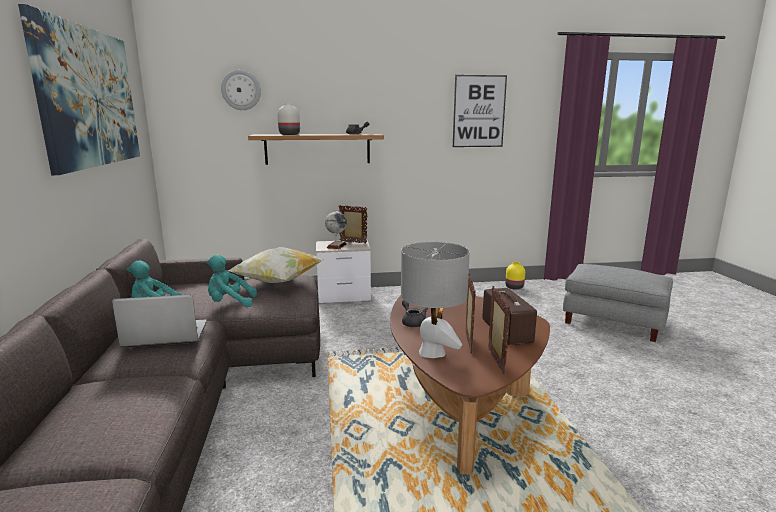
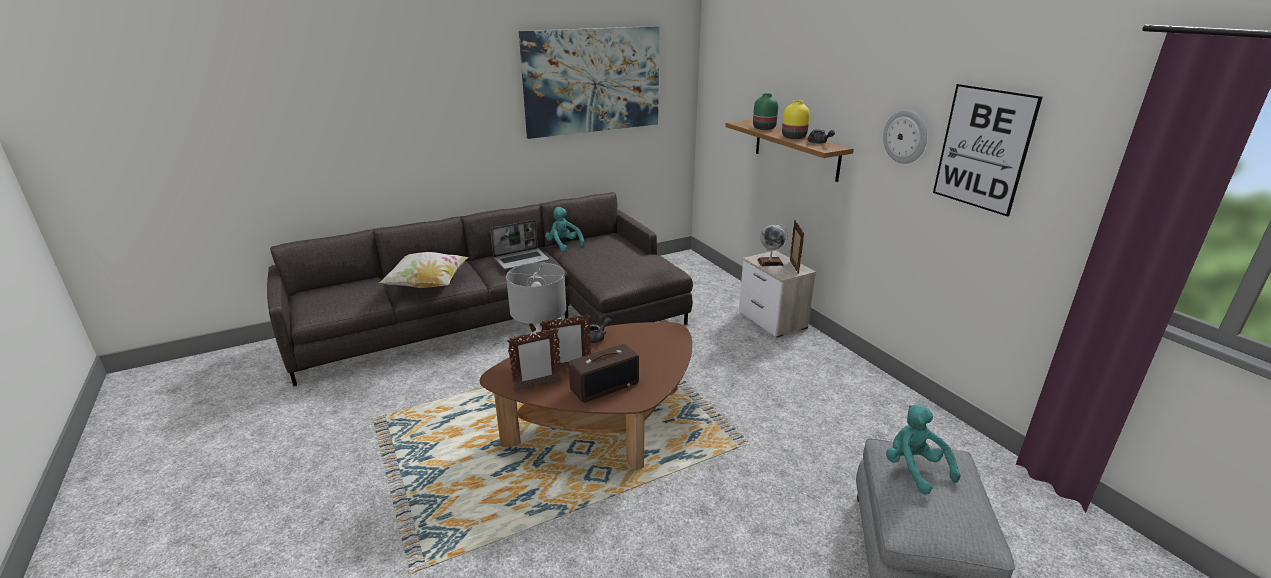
camera: 70 degrees right, 10 degrees up
(164, 336) = (522, 260): laptop -> laptop turned 90 degrees clockwise
(229, 303) = (590, 262): turquoise plush toy -> turquoise plush toy (914, 469)
(241, 90) = (751, 72): wall clock -> wall clock (905, 137)
(278, 282) = (647, 265): pillow -> pillow (428, 285)
(289, 134) = (763, 128): white vase -> green vase
(514, 287) = (951, 438): yellow vase -> yellow vase (793, 137)

